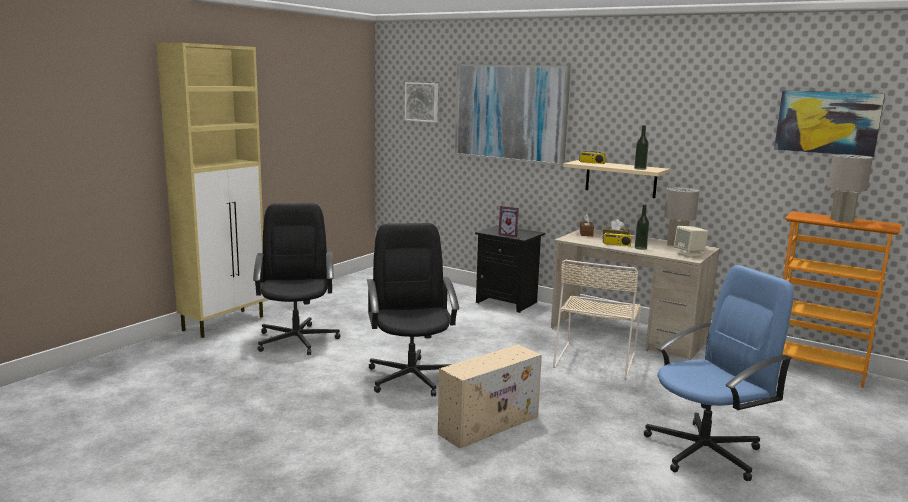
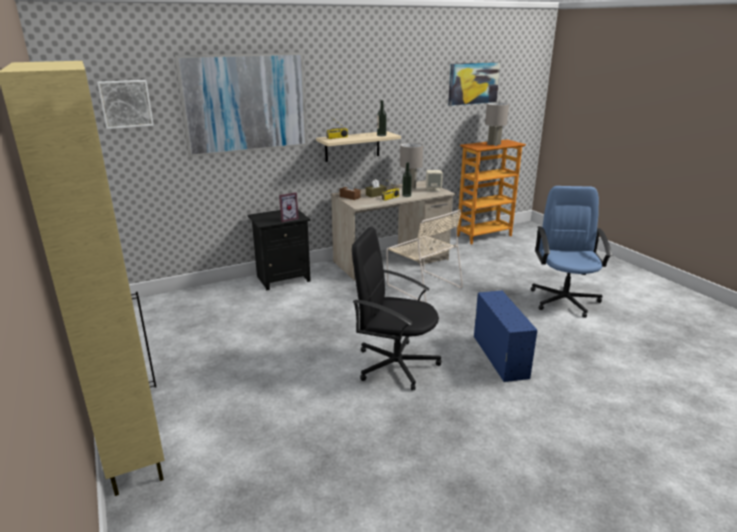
camera: 60 degrees left, 10 degrees up
(297, 339) = (249, 406): black office chair -> none
(490, 424) = (499, 355): beige storage box -> blue storage box

